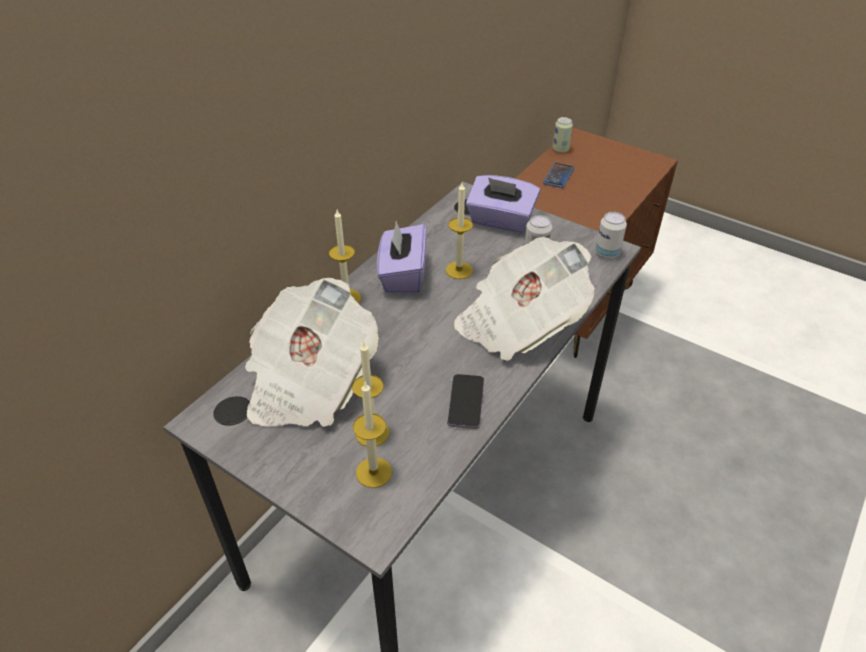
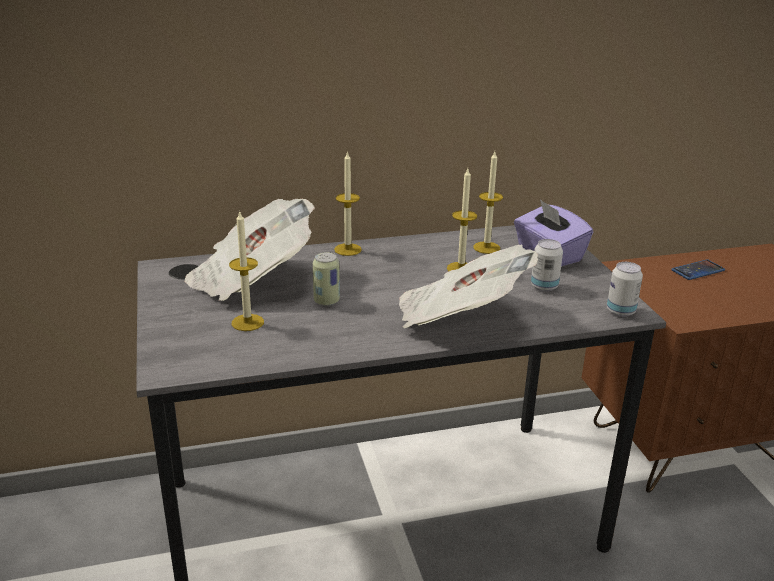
camera: 40 degrees right, 15 degrees down
(374, 472) = (215, 341): candle -> candle (486, 247)
(403, 275) = (410, 254): purple tissue box -> none
(466, 402) = (338, 340): phone -> none
(560, 149) = (730, 254): can -> can (326, 301)

